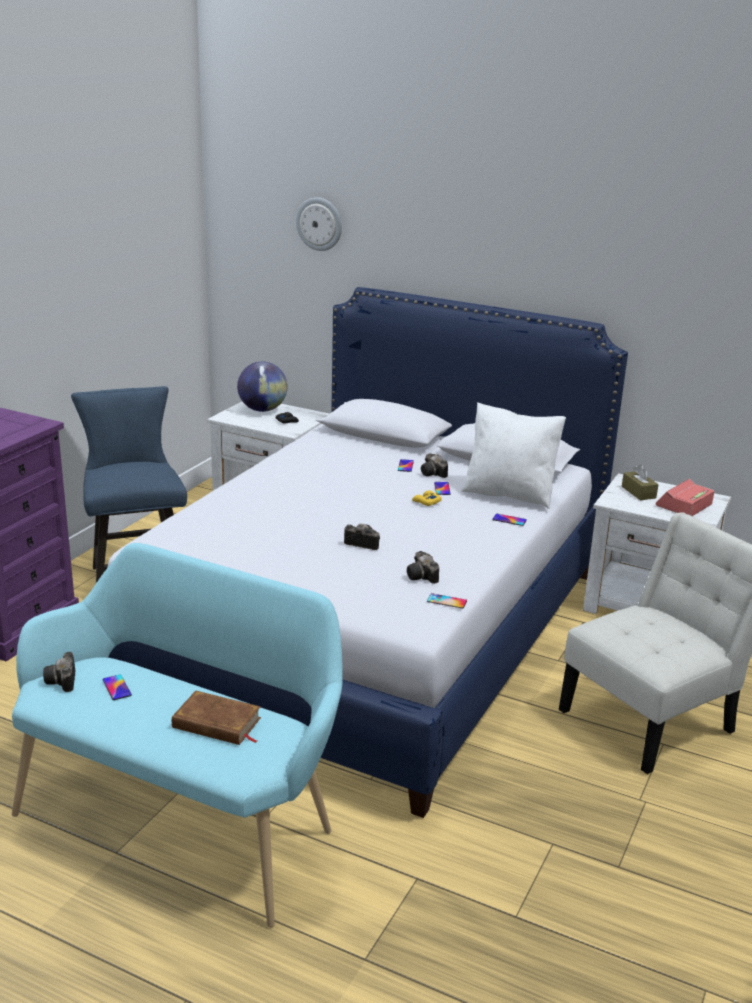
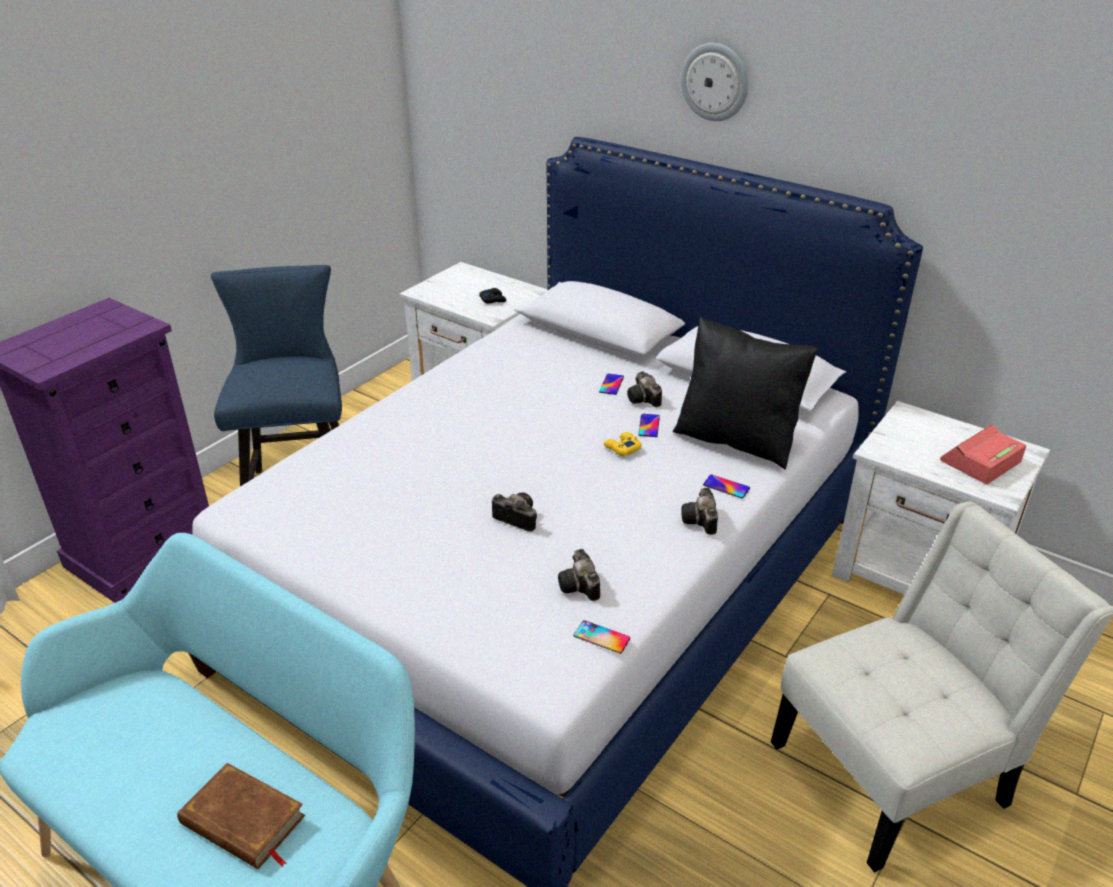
camera: 10 degrees right, 10 degrees up
(63, 682) = (75, 720): camera -> camera (701, 521)
(117, 687) = (138, 737): phone -> none
(262, 410) = (469, 281): globe -> none
(319, 224) = (532, 50): wall clock -> wall clock (715, 82)
(509, 494) = (737, 440): white pillow -> black pillow
(638, 492) = (920, 435): brown tissue box -> none

